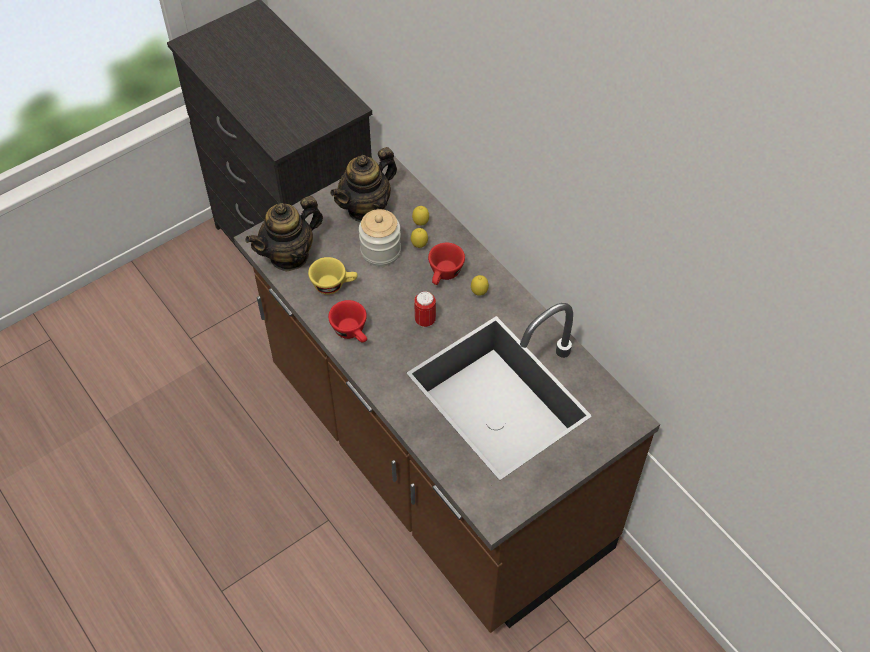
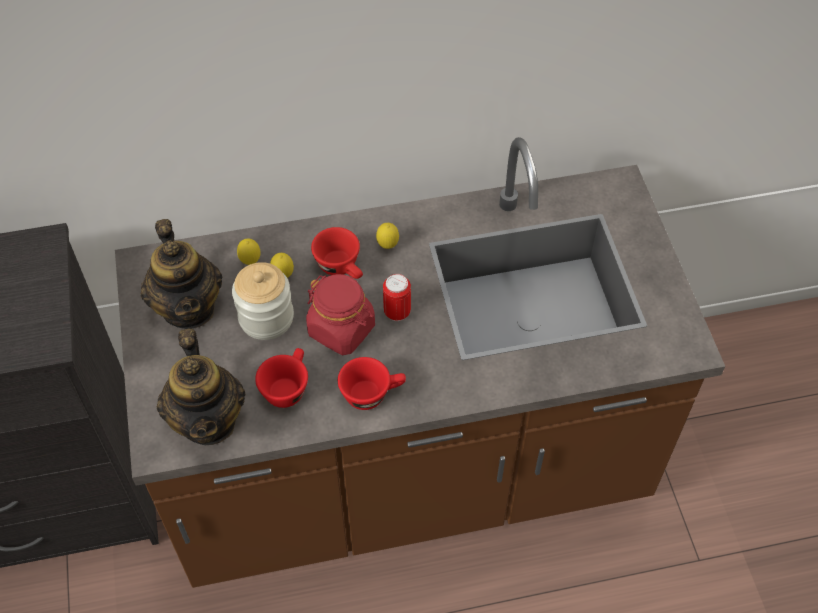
camera: 65 degrees left, 0 degrees up
(334, 285) = (287, 386): yellow cup -> red cup
(393, 295) = (342, 330): none -> red jar

